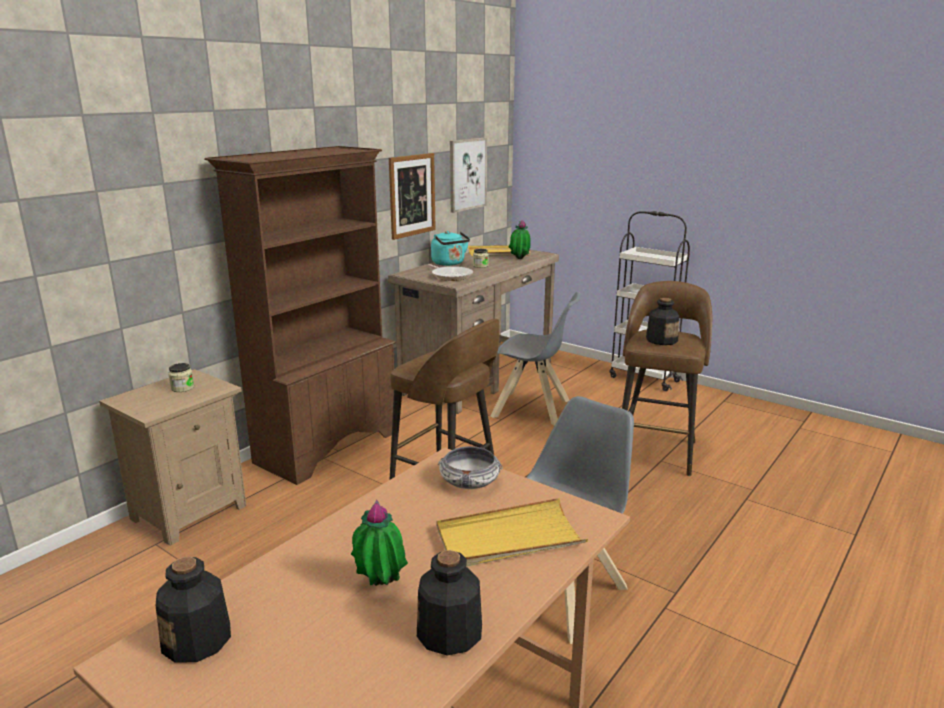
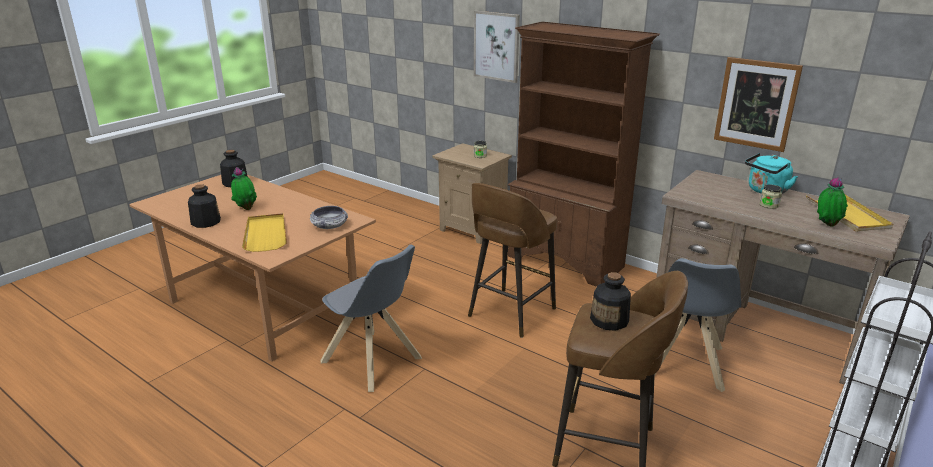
camera: 90 degrees right, 5 degrees up
(451, 276) = (710, 192): frying pan -> none
(467, 174) = (871, 106): picture -> picture (496, 46)

